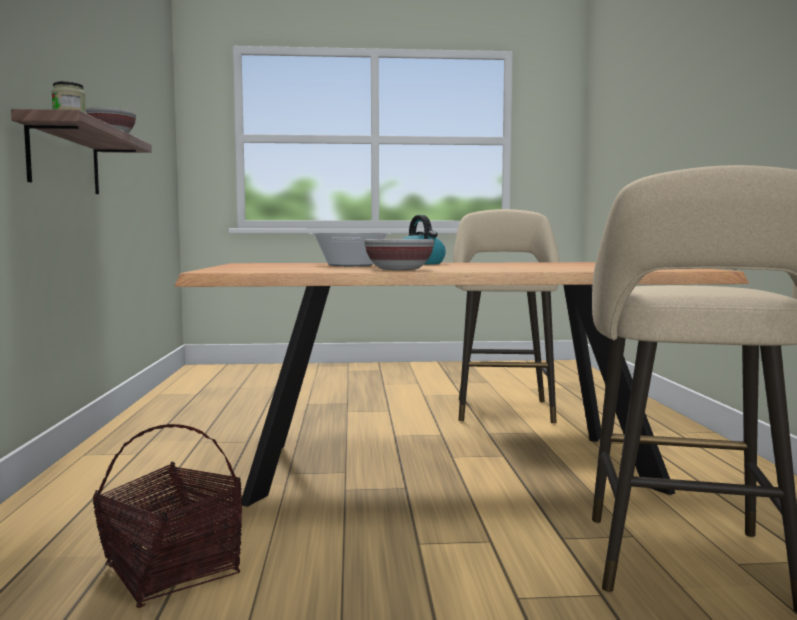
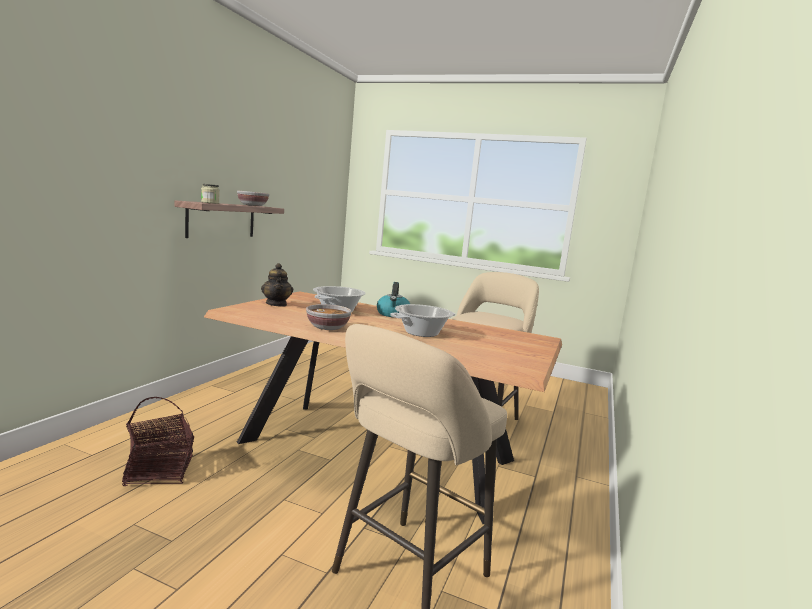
camera: 25 degrees right, 5 degrees up
(253, 267) = (276, 304): none -> teapot
(508, 266) = (421, 333): none -> cooking pot

